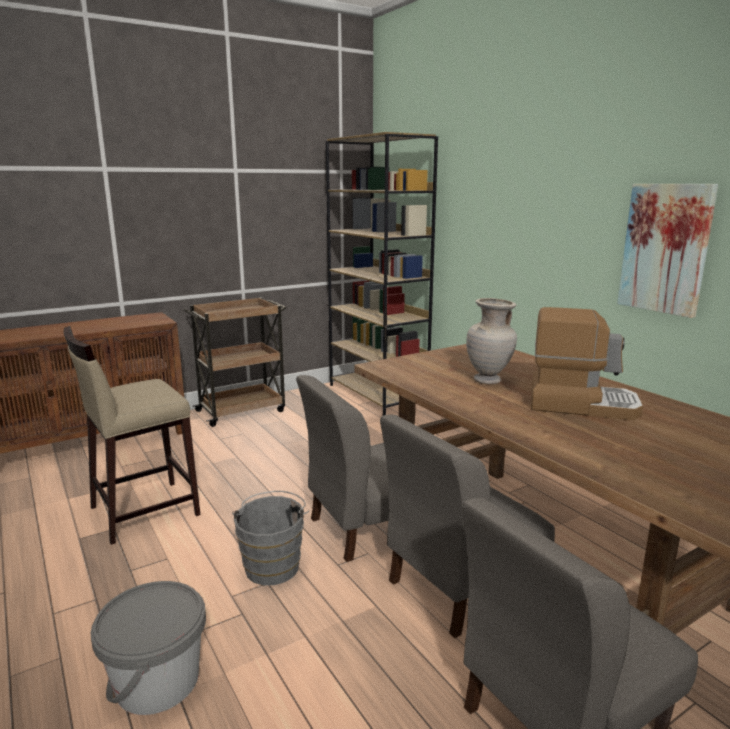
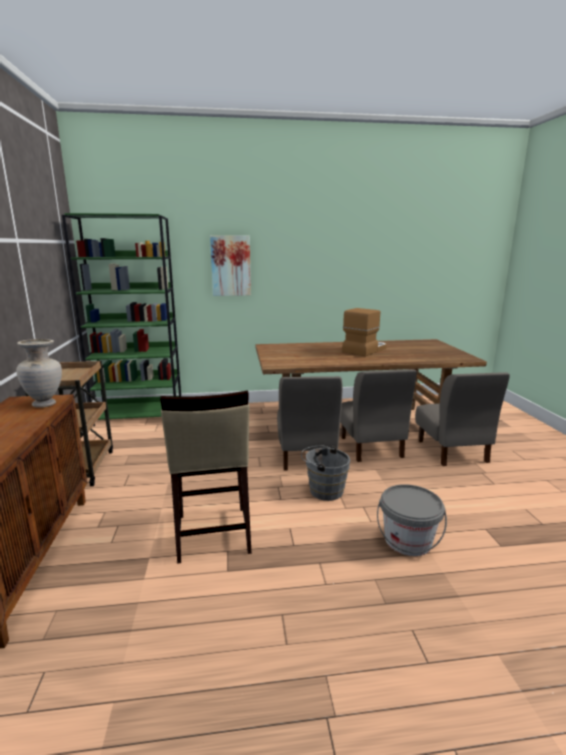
camera: 65 degrees left, 0 degrees up
(378, 395) = (140, 416): brown bookcase -> green bookcase
(488, 381) = (322, 354): beige vase -> beige vase (45, 404)
(665, 248) = (335, 280): picture -> picture (230, 266)

